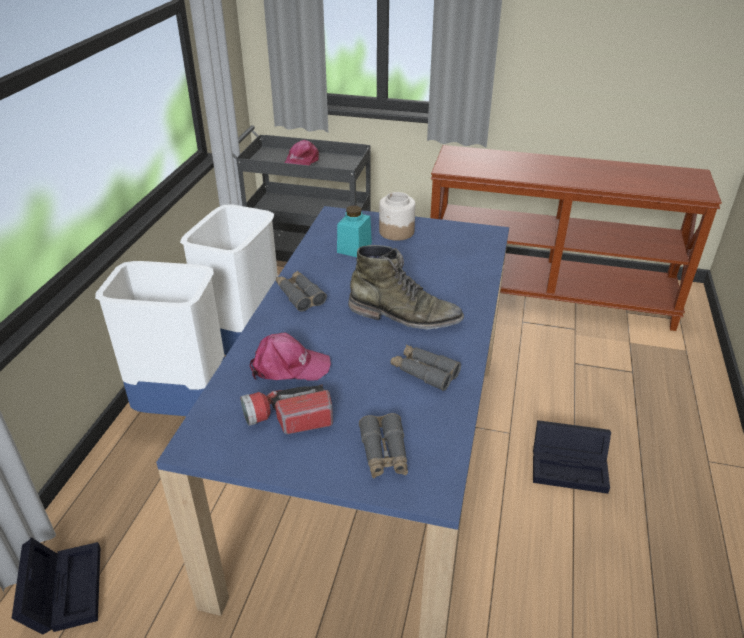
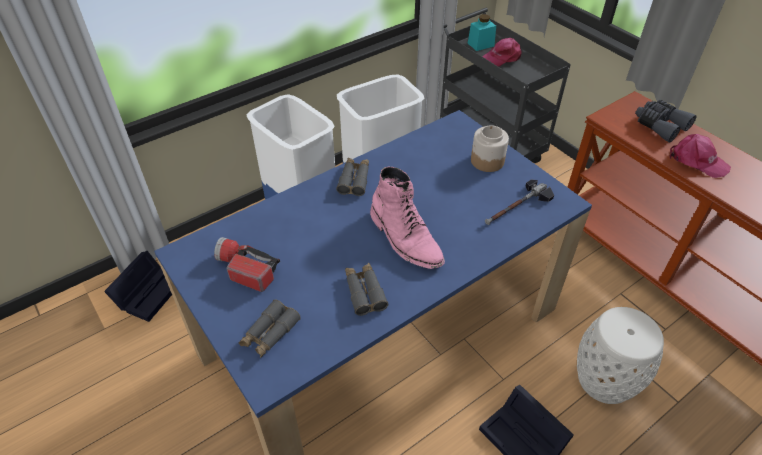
camera: 40 degrees right, 10 degrees up
(289, 366) = (287, 232): pink cap -> pink cap (697, 161)
(354, 248) = (437, 159): turquoise jar -> turquoise jar (480, 44)
(405, 316) = (405, 239): green boot -> pink boot
(461, 252) = (517, 207): none -> hammer
(487, 159) = (659, 125): none -> grey binoculars
(575, 386) = (604, 379): none -> white stool

